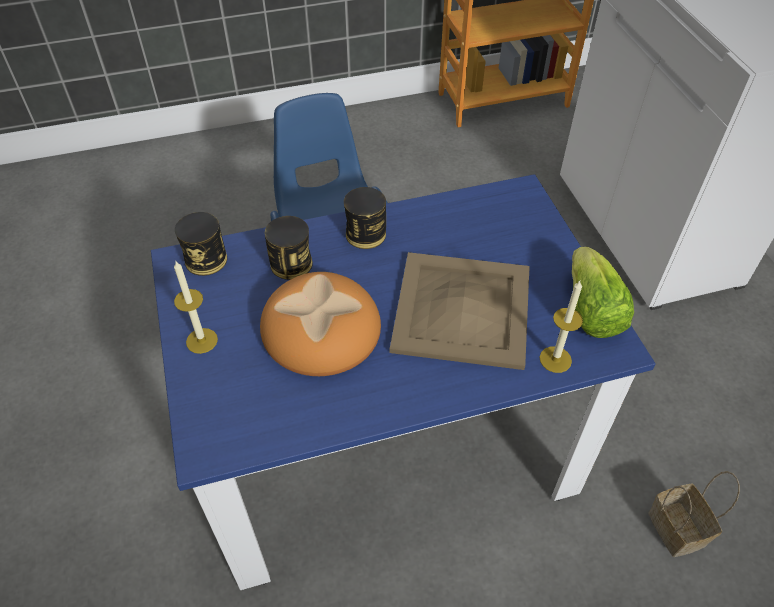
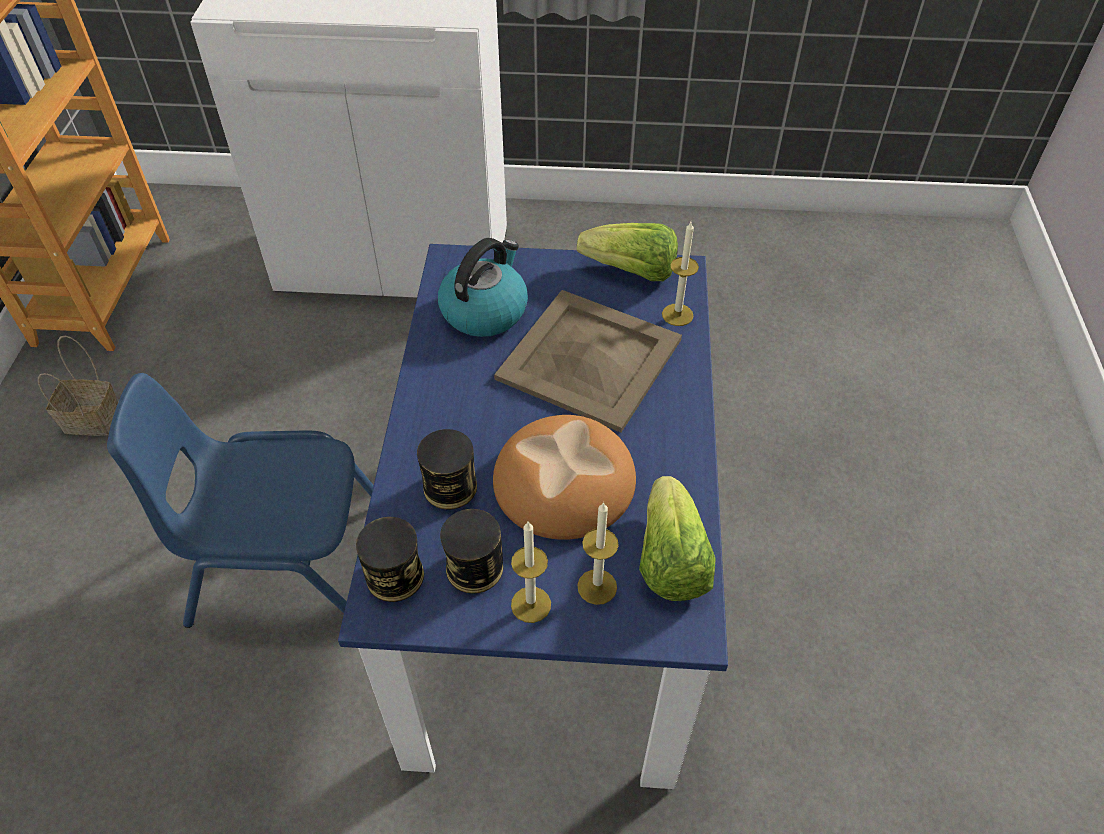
camera: 70 degrees left, 0 degrees up
(228, 377) = (597, 586): none -> candle
(268, 420) = (670, 560): none -> lettuce
(366, 234) = (440, 405): can -> can (474, 567)
(479, 228) = (484, 310): none -> kettle
(678, 530) = (726, 387): basket -> basket (95, 419)

